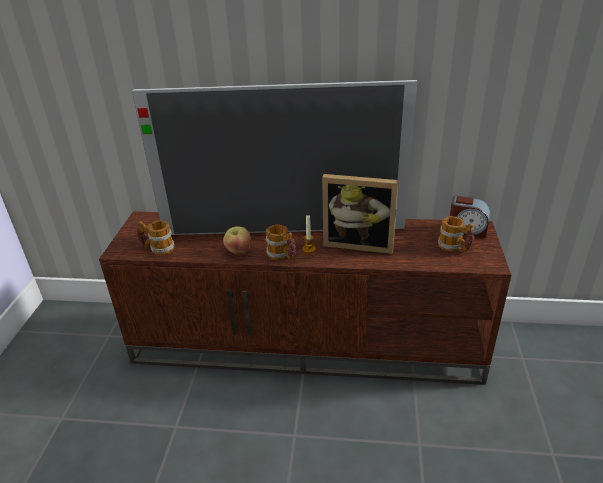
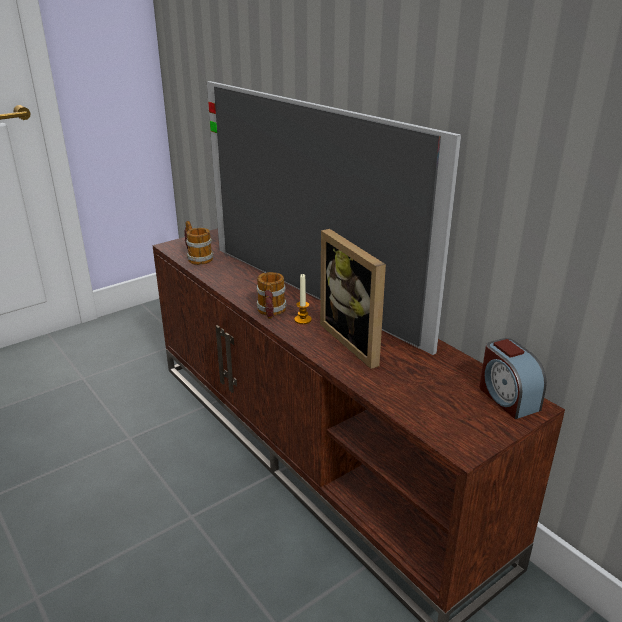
camera: 45 degrees right, 5 degrees down
(238, 251) = (246, 290): apple -> none
(454, 247) = (453, 404): mug -> none

